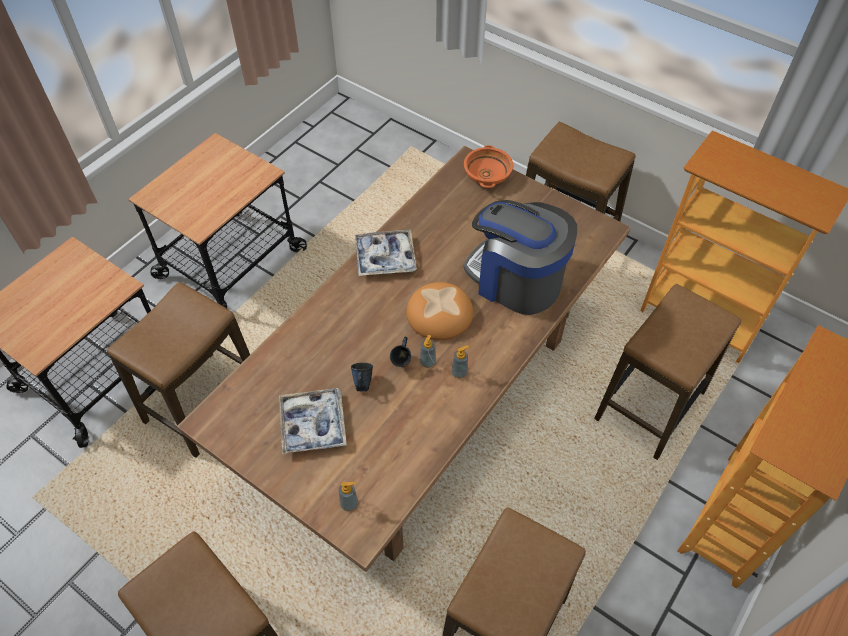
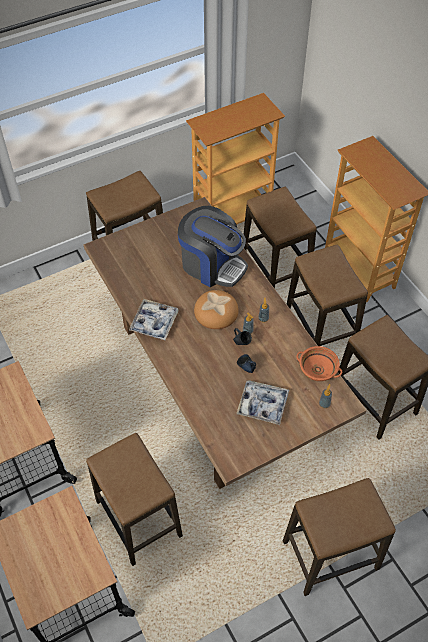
camera: 65 degrees left, 0 degrees up
(487, 176) = (119, 243): orange bowl -> orange bowl (318, 369)
(515, 280) = (212, 265): coffee machine -> coffee machine turned 120 degrees counterclockwise
(586, 503) = (320, 329): none -> stool

